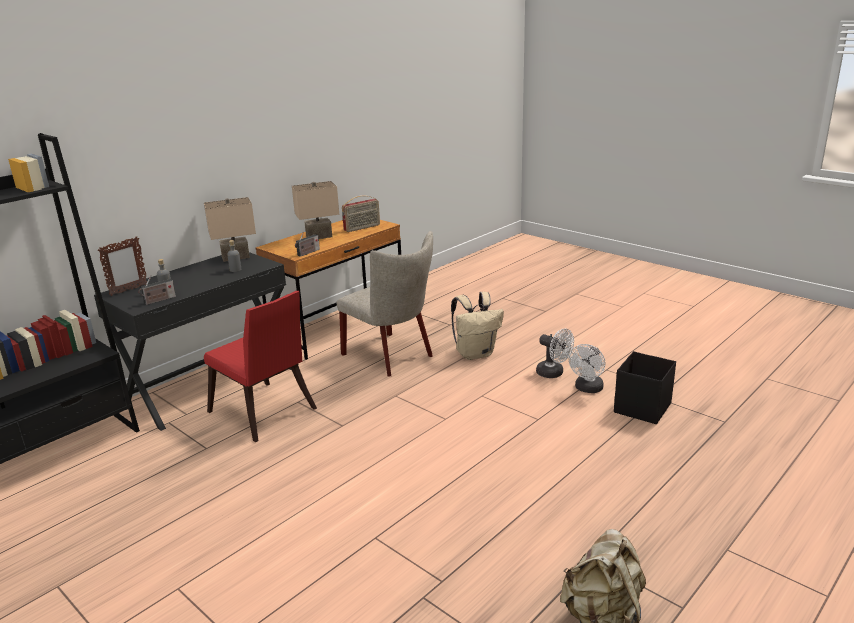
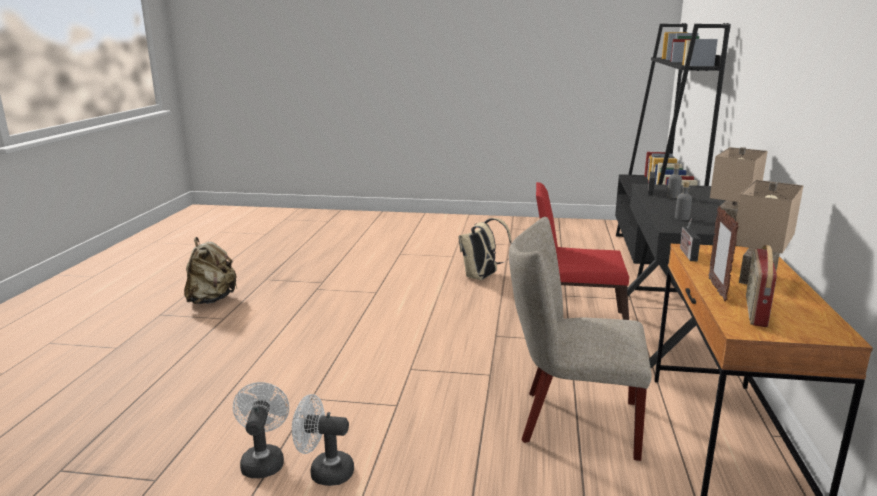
camera: 145 degrees right, 5 degrees down
(128, 290) = (700, 191): picture frame -> picture frame (717, 289)
(475, 353) = (468, 469): beige backpack -> beige backpack (482, 277)
(641, 408) = (180, 454): black storage box -> none

